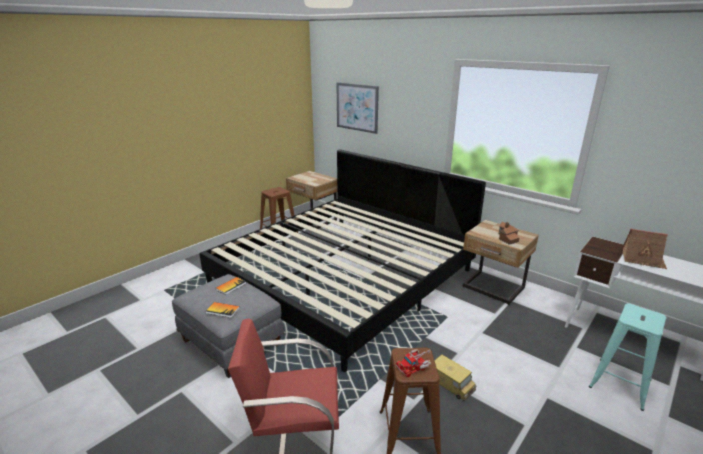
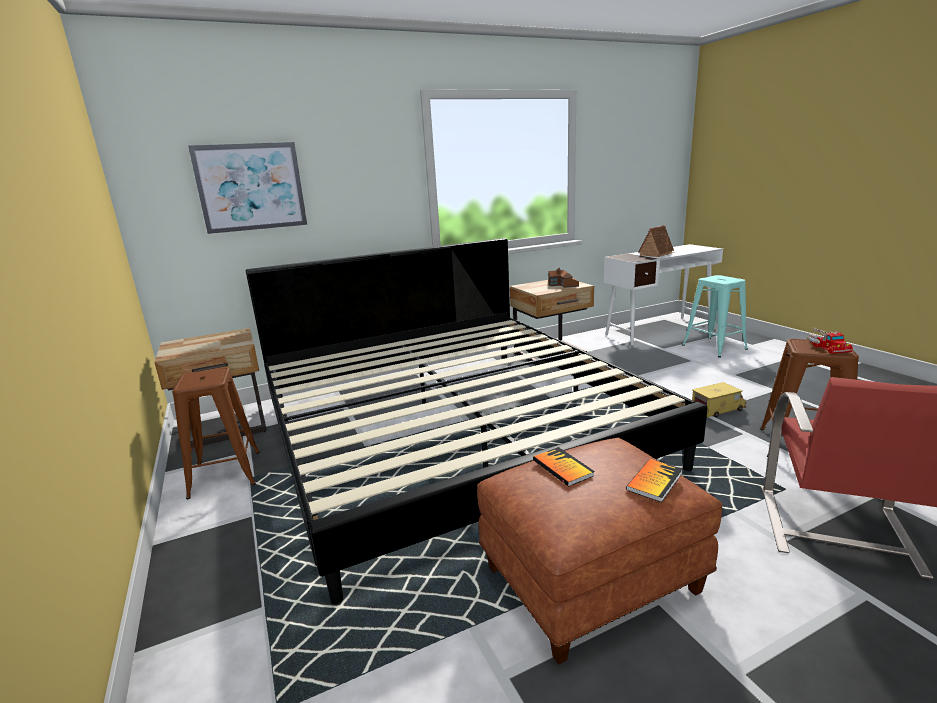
camera: 65 degrees left, 5 degrees down
(232, 342) = (591, 577): grey ottoman -> brown ottoman

